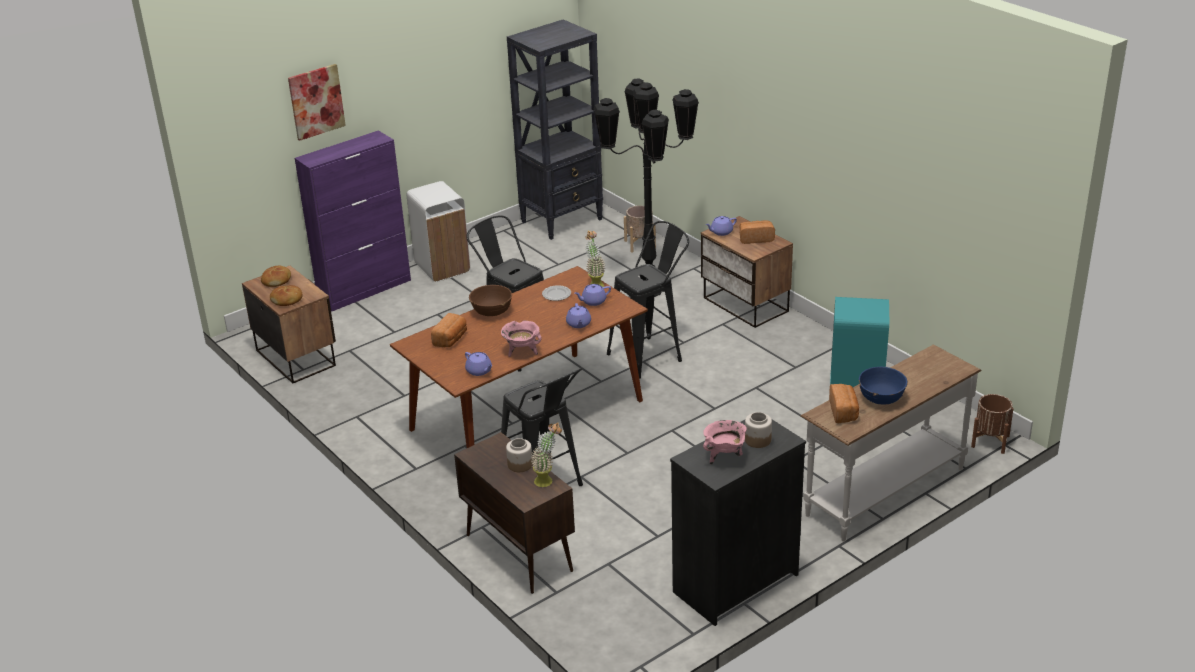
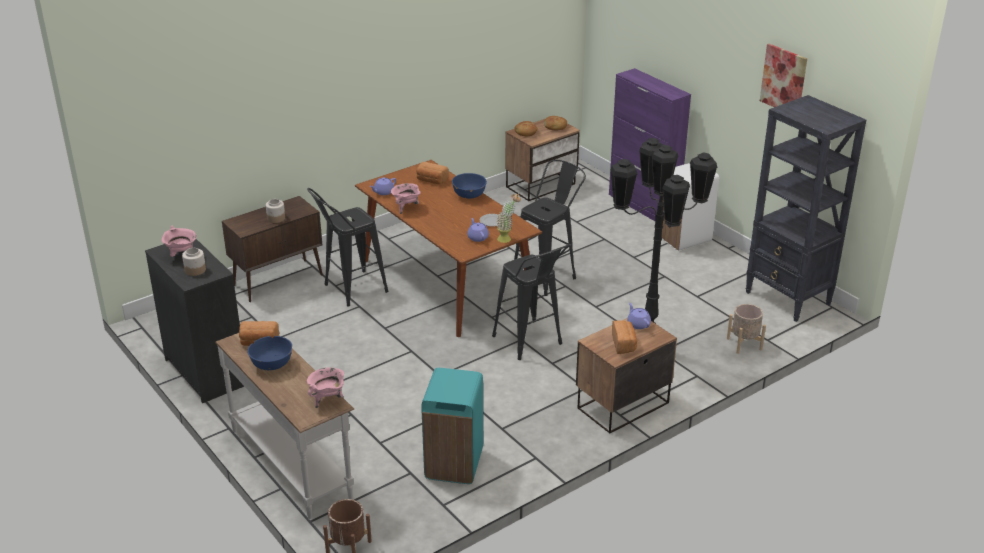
camera: 90 degrees right, 0 degrees up
(316, 101) = (660, 38): picture -> picture (784, 79)
(492, 312) = (469, 195): brown bowl -> blue bowl
(548, 480) = (253, 229): potted plant -> none
(578, 324) = (442, 231): purple teapot -> none
(927, 358) = (327, 399): none -> pink cooking pot

